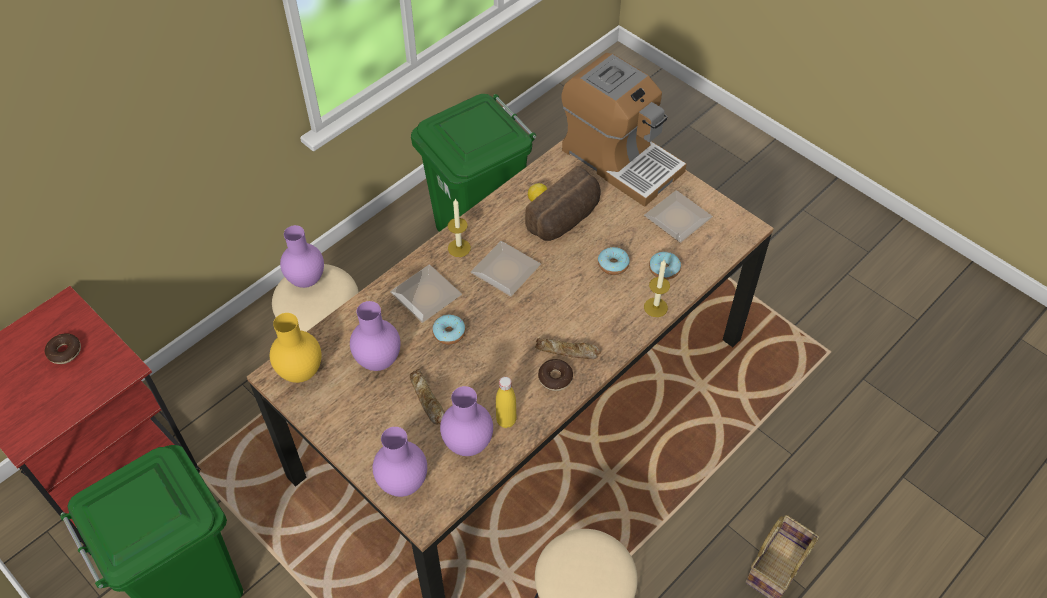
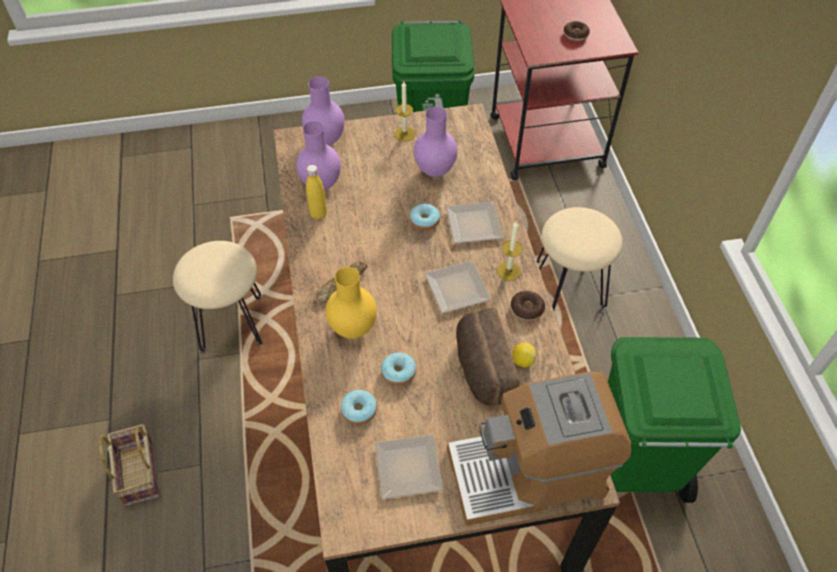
camera: 125 degrees right, 0 degrees up
(301, 373) = (460, 128): yellow vase -> yellow vase (352, 328)
(306, 279) = (600, 232): purple vase -> none
(427, 400) = (377, 181): bread -> none
(555, 378) = (325, 262): donut -> donut (526, 309)
(655, 307) = (326, 374): candle -> candle (404, 134)

